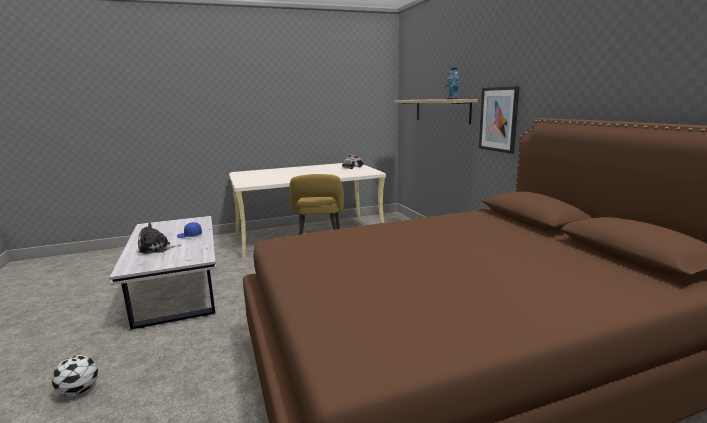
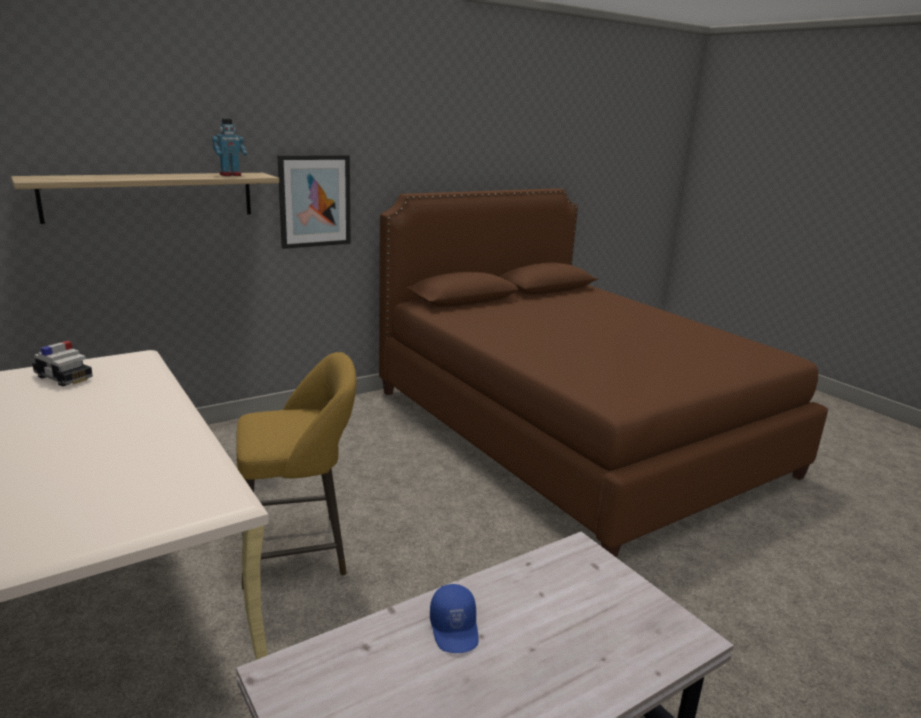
camera: 105 degrees left, 5 degrees up
(79, 391) = (837, 702): football -> none
(157, 248) = (564, 649): plush toy -> none

